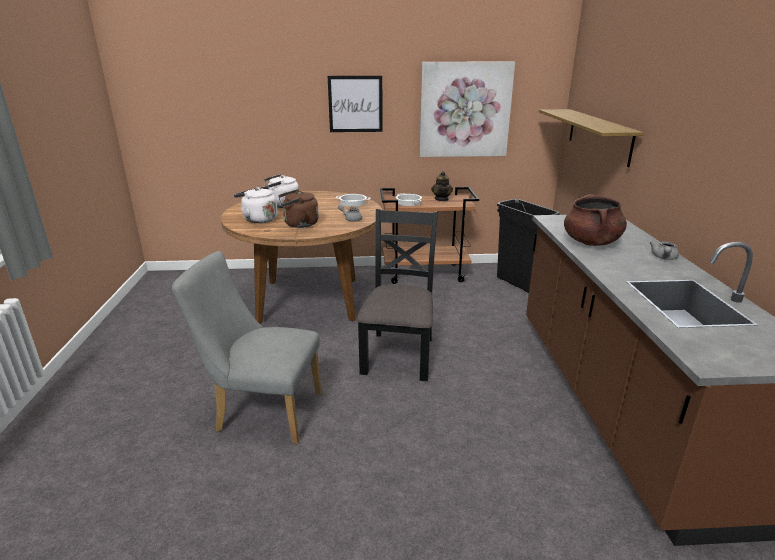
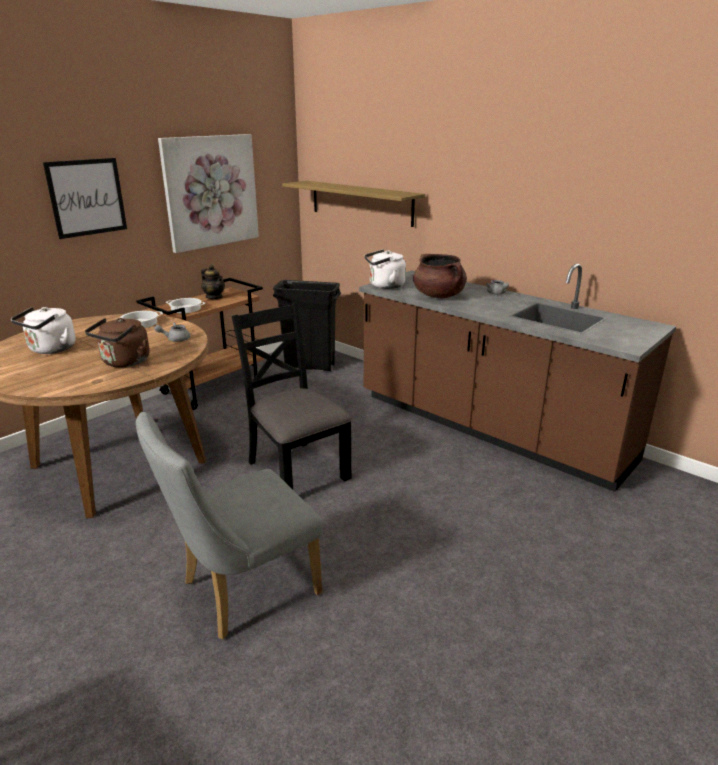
camera: 45 degrees left, 0 degrees up
(258, 219) = (54, 374): white kettle -> white kettle (384, 286)

